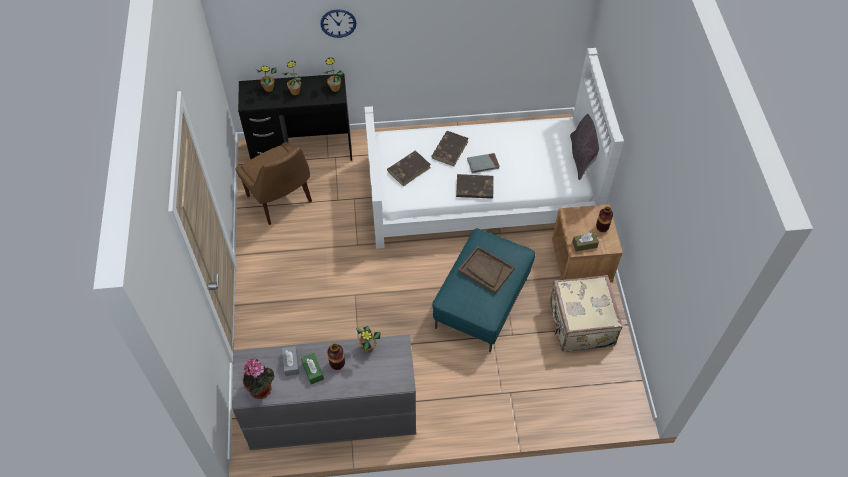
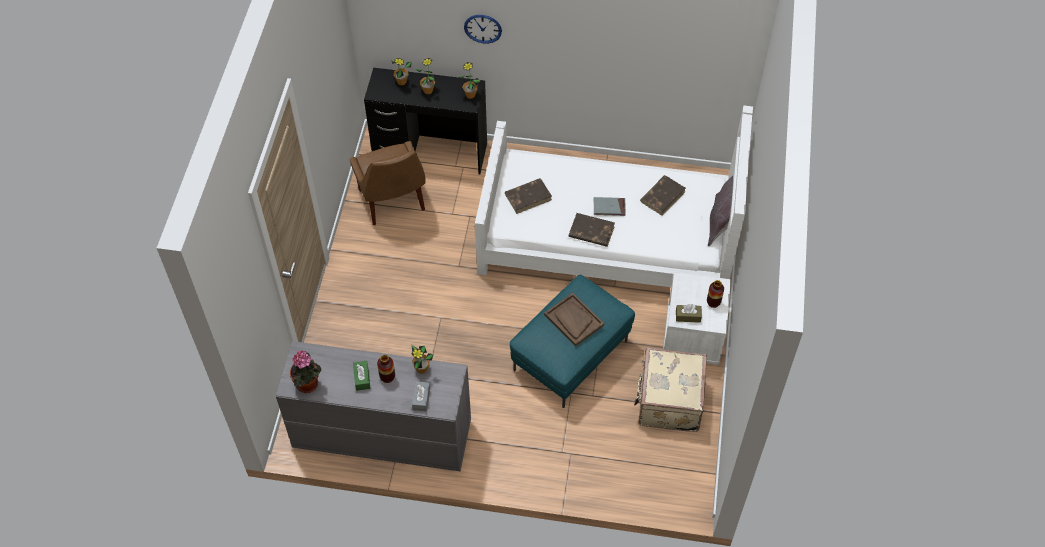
camera: 15 degrees right, 0 degrees up
(291, 363) = (343, 366): grey tissue box -> grey tissue box (421, 399)
(450, 149) = (579, 184): brown book -> brown book (663, 196)
(581, 262) = (692, 336): brown nightstand -> white nightstand

